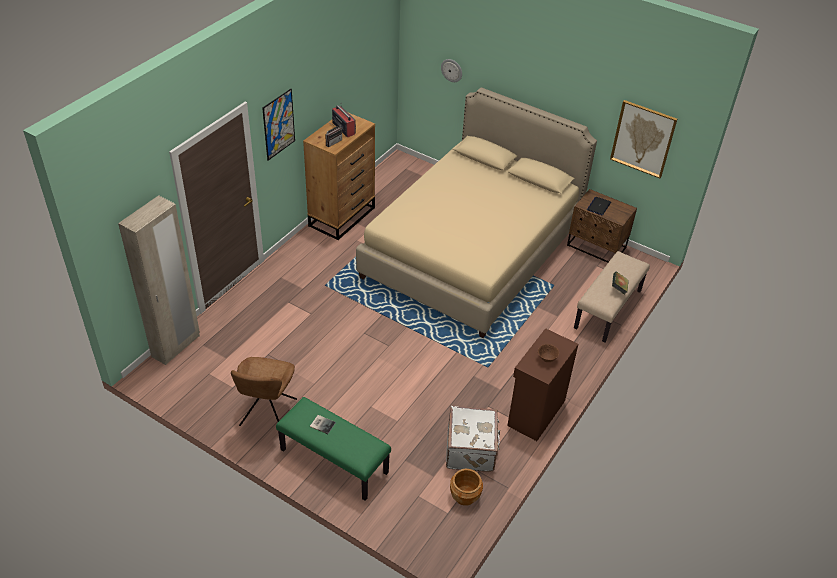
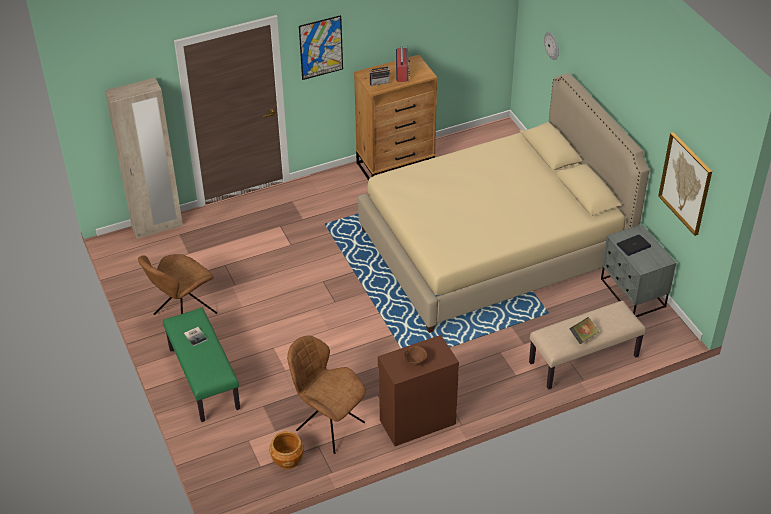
camera: 35 degrees right, 0 degrees up
(471, 450) = (328, 425): white suitcase -> brown chair
(596, 247) = (632, 293): brown nightstand -> grey nightstand

